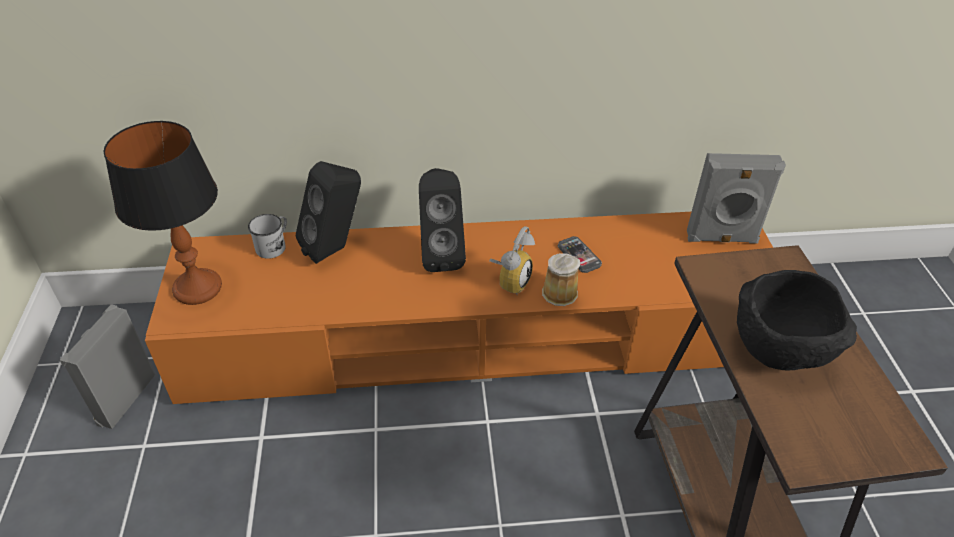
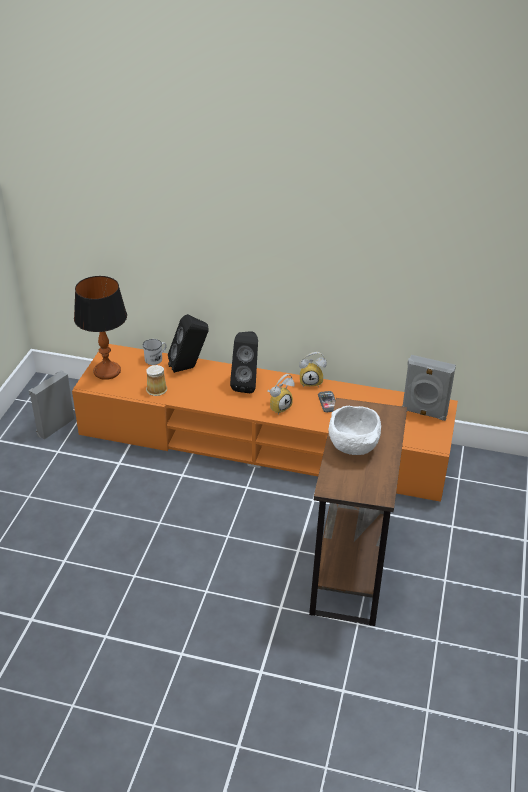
camera: 20 degrees right, 5 degrees down
(536, 227) = (311, 381): none -> alarm clock
(558, 292) = (303, 418): mug -> mug (157, 388)
(780, 351) = (354, 448): black bowl -> white bowl

